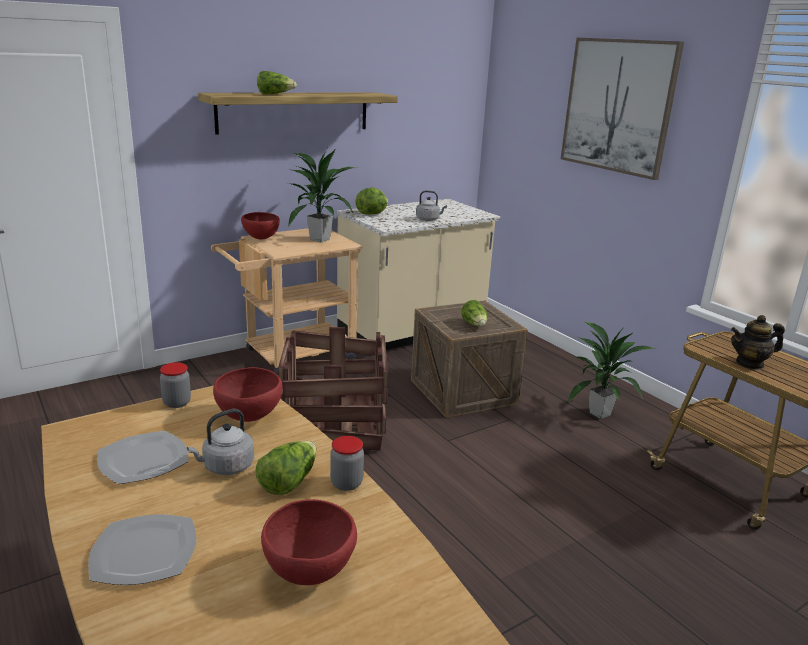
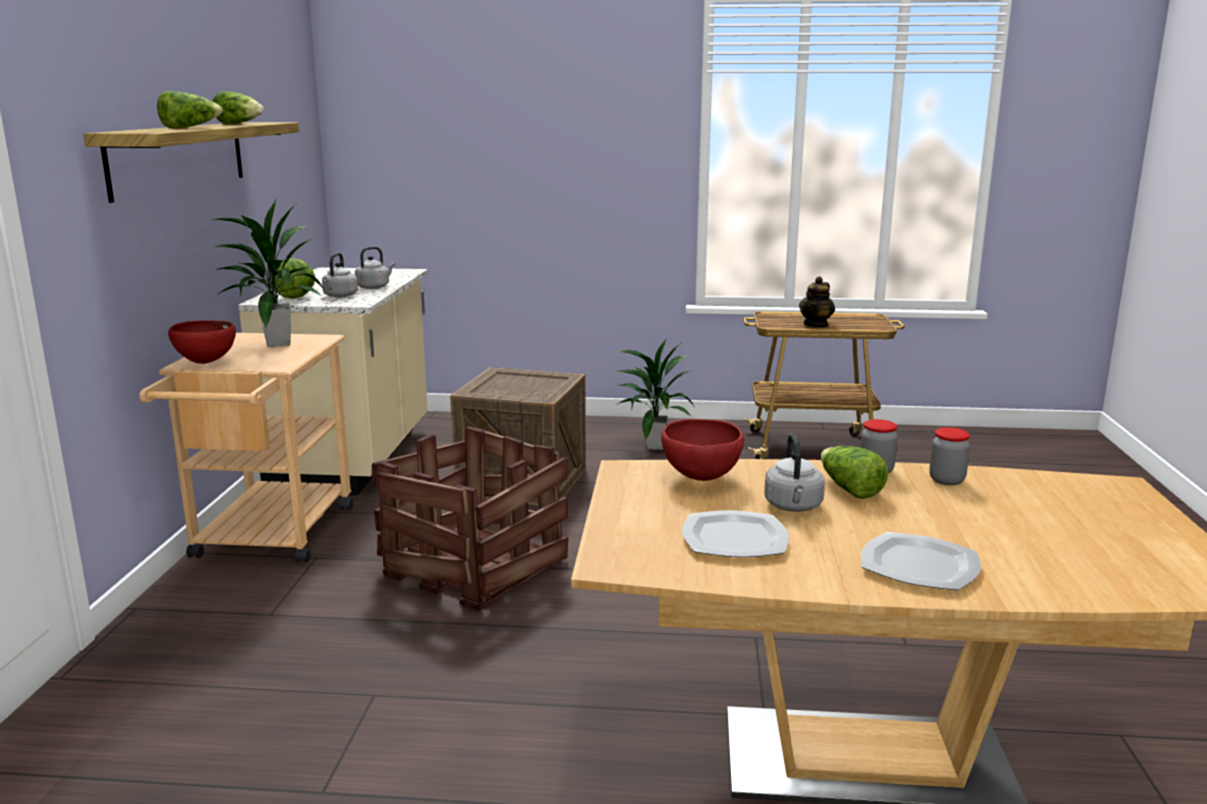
camera: 50 degrees left, 5 degrees down
(177, 403) = (617, 502): jar -> jar (946, 480)
(309, 572) = (1002, 511): red bowl -> none
(393, 220) = (339, 296): none -> grey kettle
(475, 325) = (535, 387): lettuce -> lettuce (240, 124)
(618, 106) = (546, 112): picture -> none

